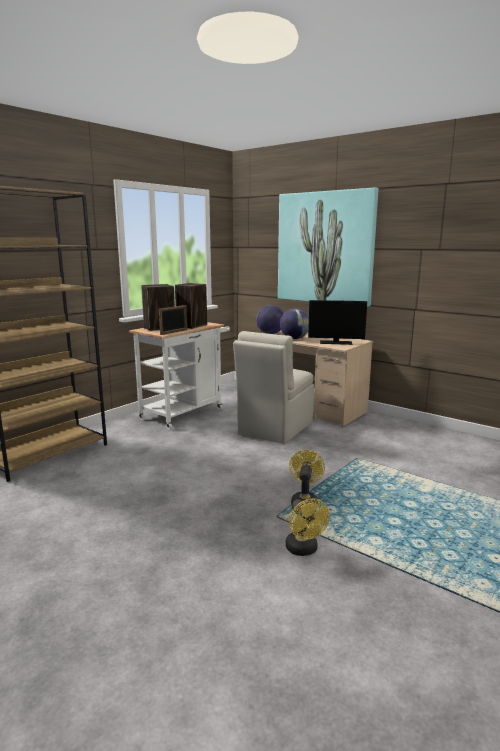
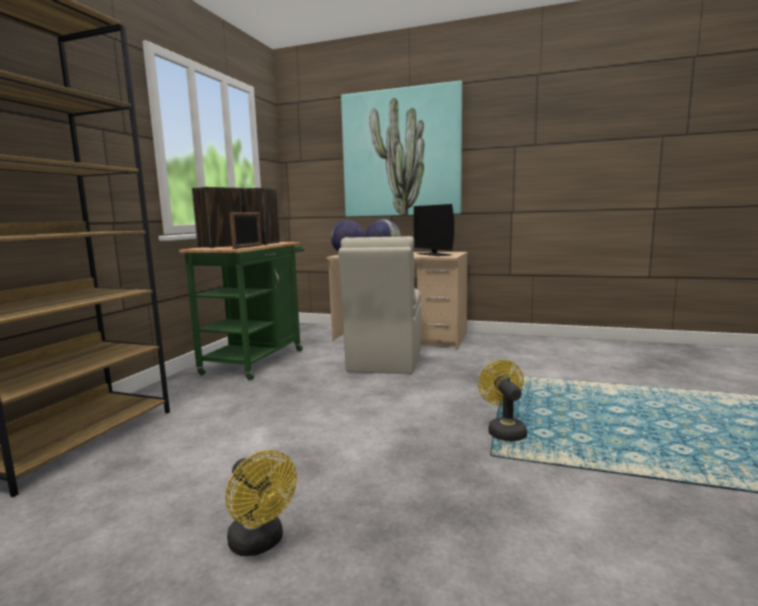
camera: 20 degrees left, 5 degrees down
(185, 412) = (257, 360): white cart -> green cart
(304, 550) = (571, 490): yellow fan -> yellow fan (260, 543)
(335, 342) = (434, 254): monitor -> monitor turned 75 degrees clockwise

